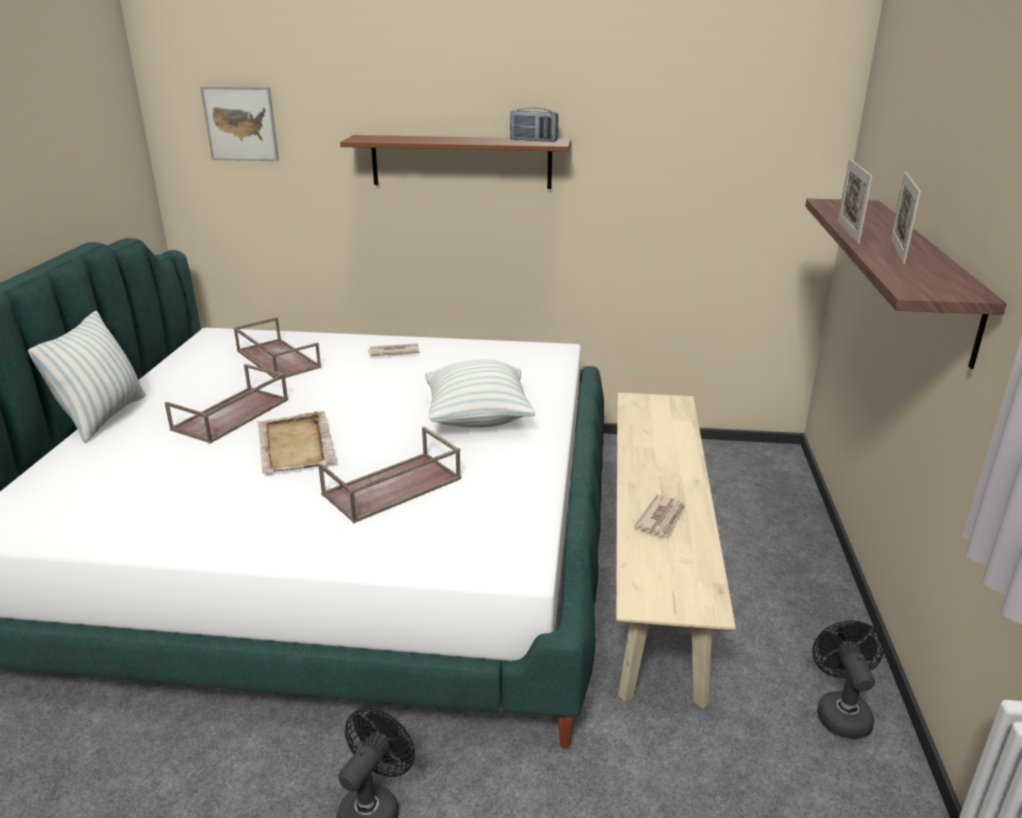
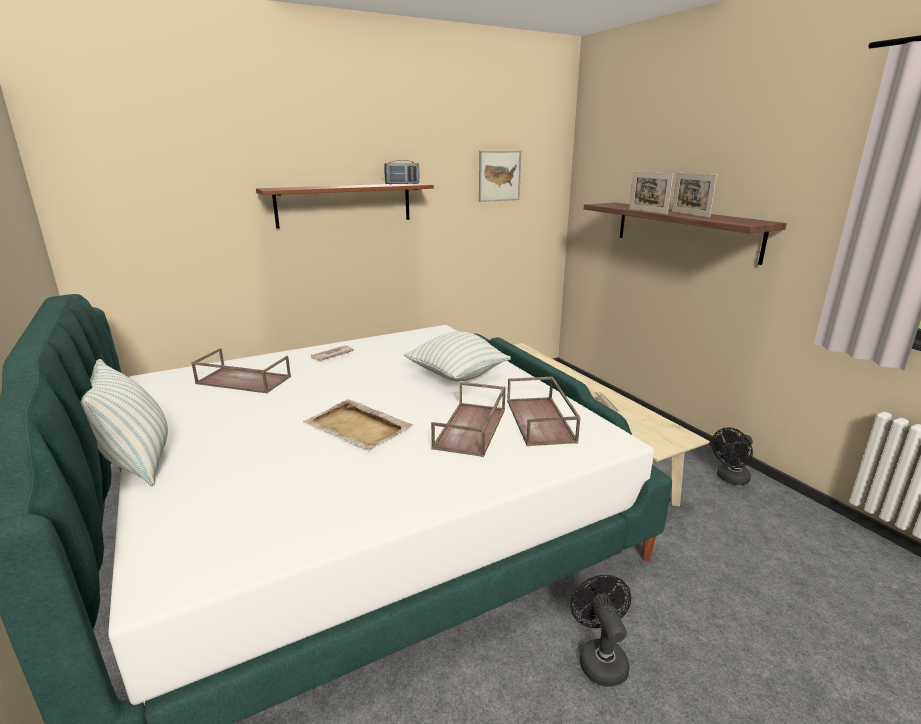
camera: 35 degrees left, 5 degrees down
(231, 415) = (267, 425): brown tray -> brown tray (541, 421)
(240, 124) = (145, 183): picture -> picture (499, 176)
(840, 711) = (729, 479): black fan -> black fan turned 90 degrees counterclockwise

